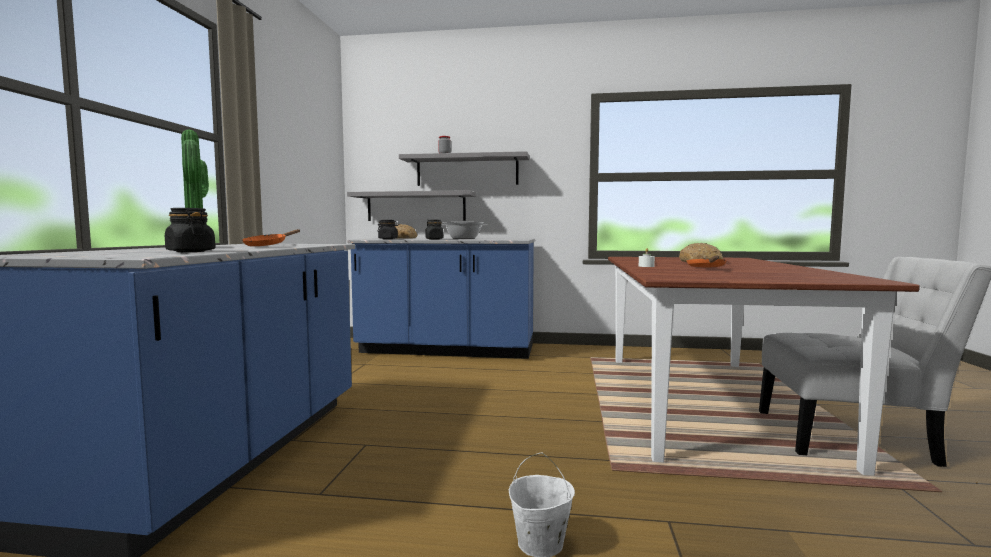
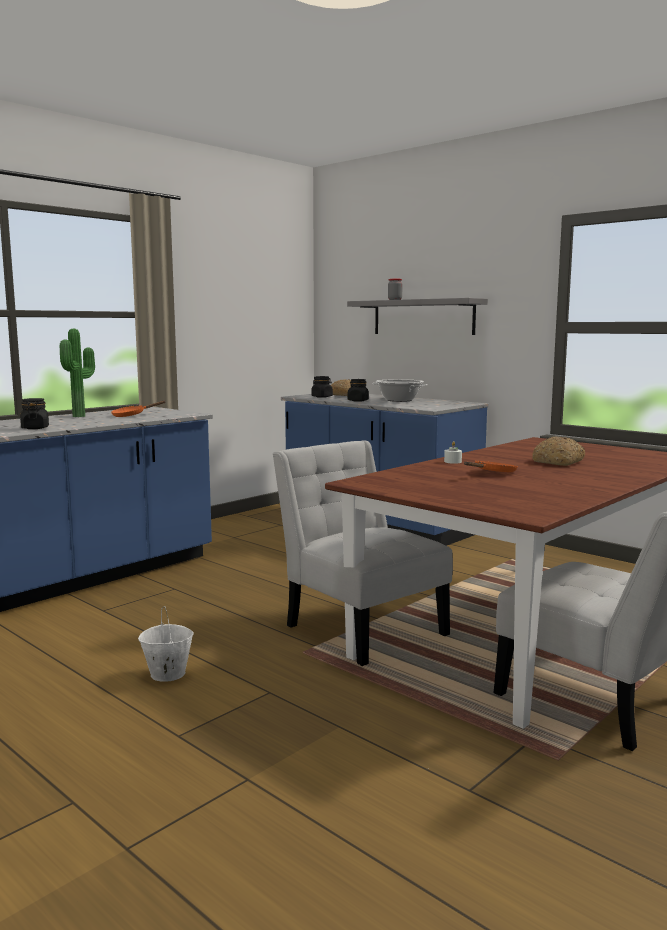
camera: 35 degrees right, 5 degrees up
(416, 206) = (374, 357): grey shelf -> none
(605, 432) = (361, 627): none -> white chair

